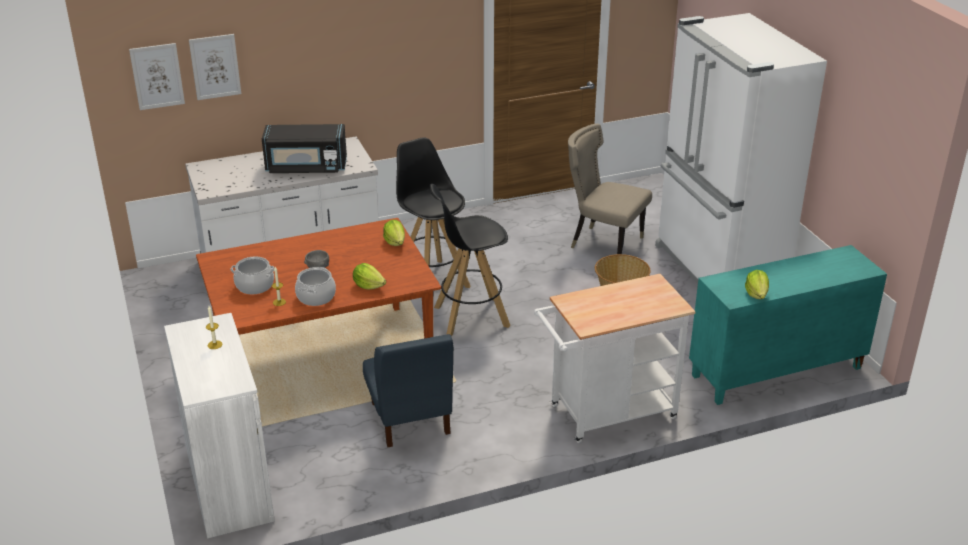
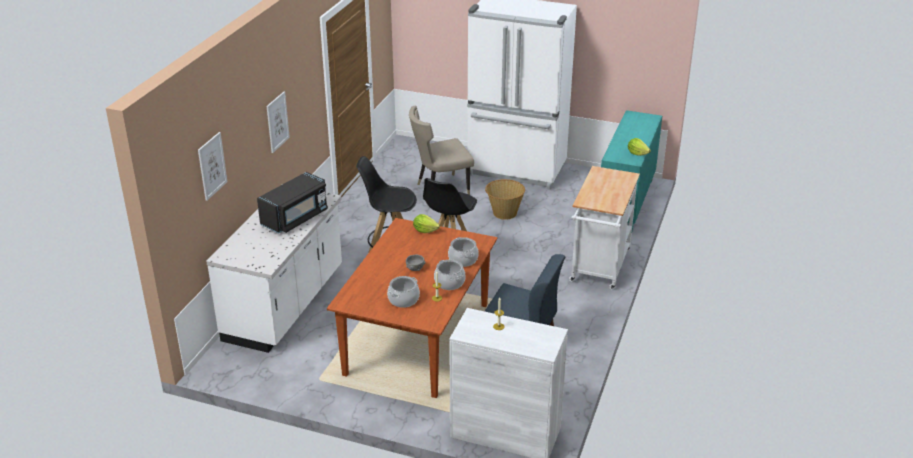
camera: 50 degrees left, 0 degrees up
(157, 76) = (184, 192): picture -> picture (277, 122)
(368, 286) = (463, 260): lettuce -> cooking pot

